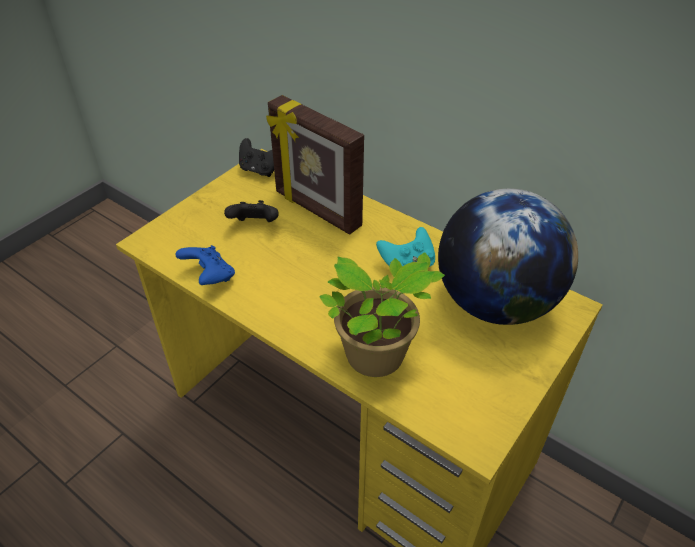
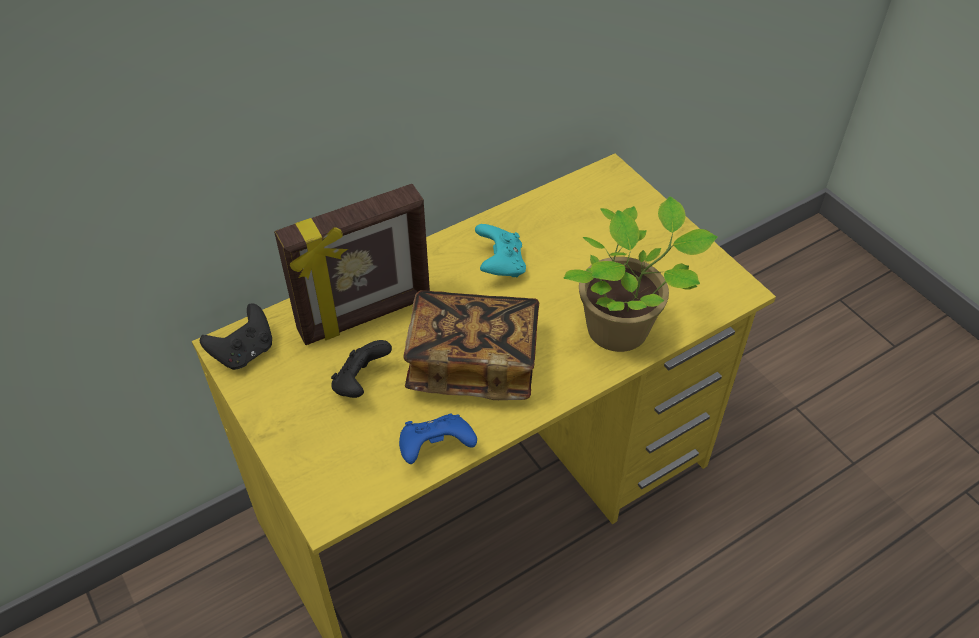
camera: 70 degrees left, 5 degrees up
(297, 275) = (473, 363): none -> book
(495, 303) = (584, 220): globe -> none

